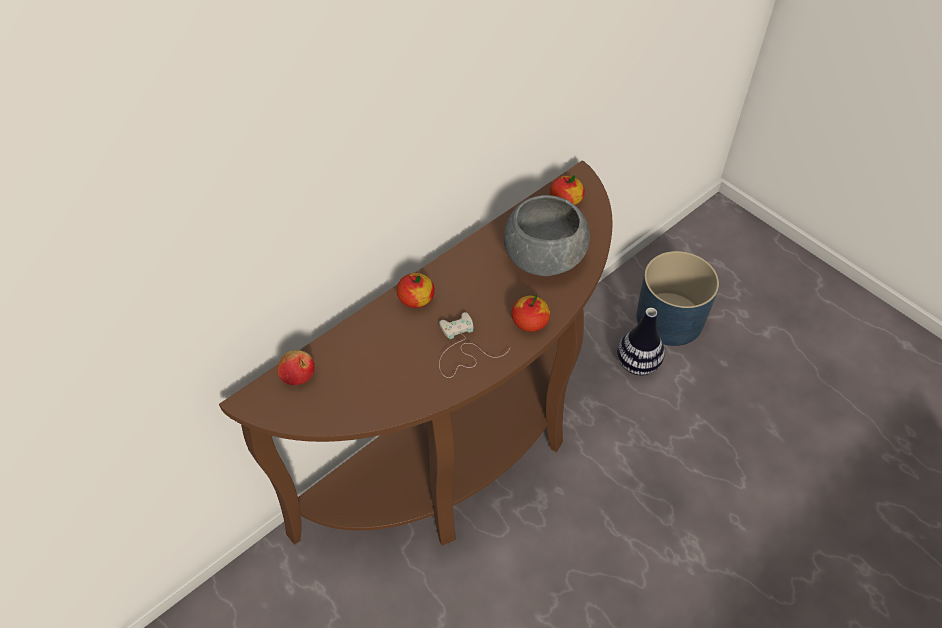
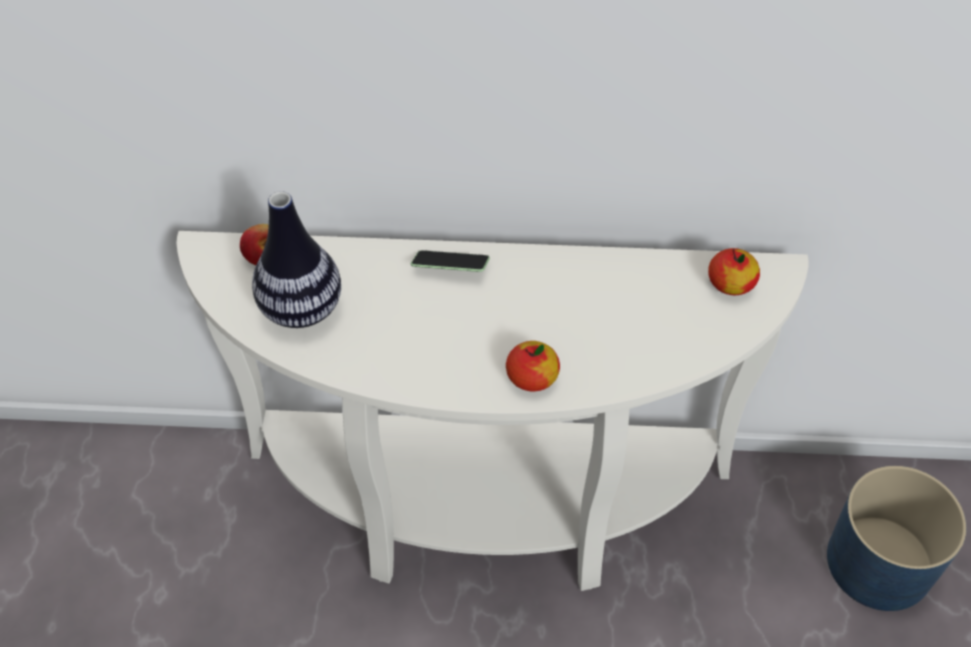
camera: 45 degrees right, 0 degrees up
(416, 299) = (450, 268): apple -> phone
(462, 349) = (433, 350): white game controller -> none
(464, 455) = (486, 512): brown console table -> white console table
(544, 257) = (630, 324): grey bowl -> none
(637, 363) = (780, 578): vase -> vase (301, 308)

